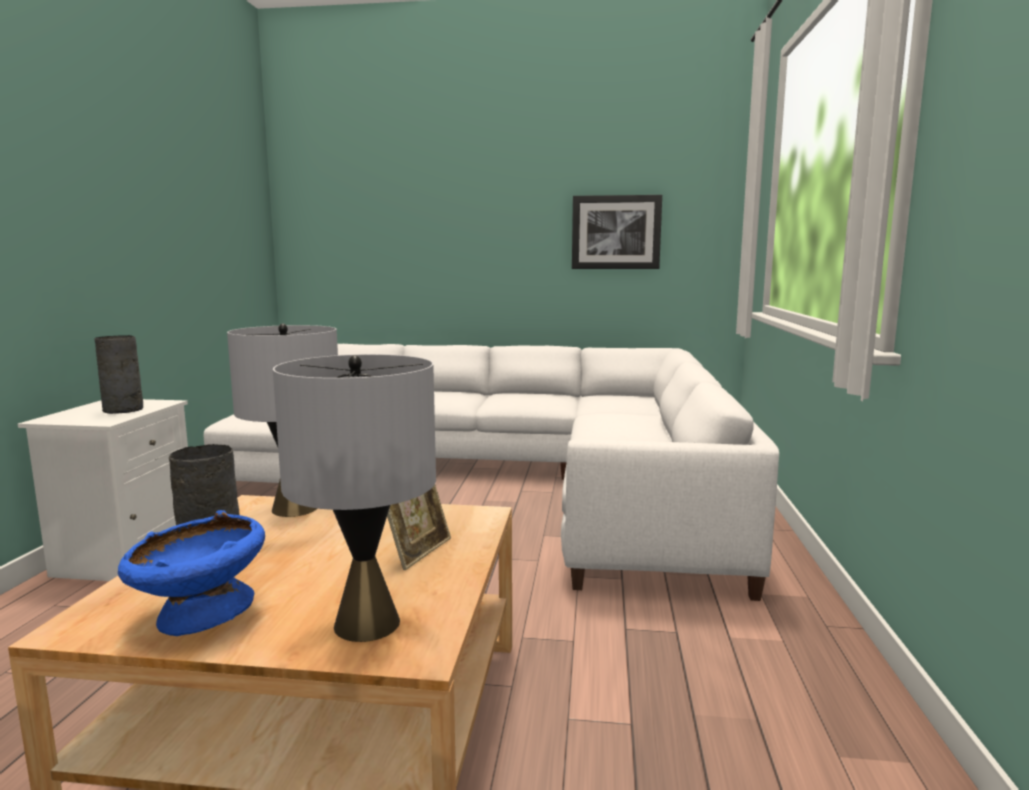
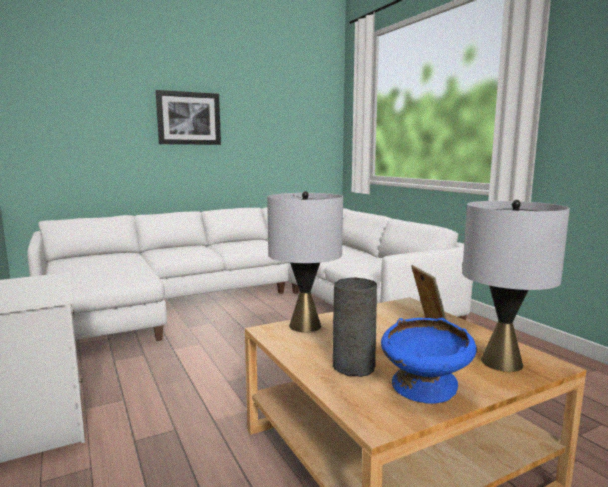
camera: 35 degrees left, 0 degrees up
(123, 410) = (36, 287): grey vase -> none
(616, 232) = (272, 132): picture -> picture (189, 118)

